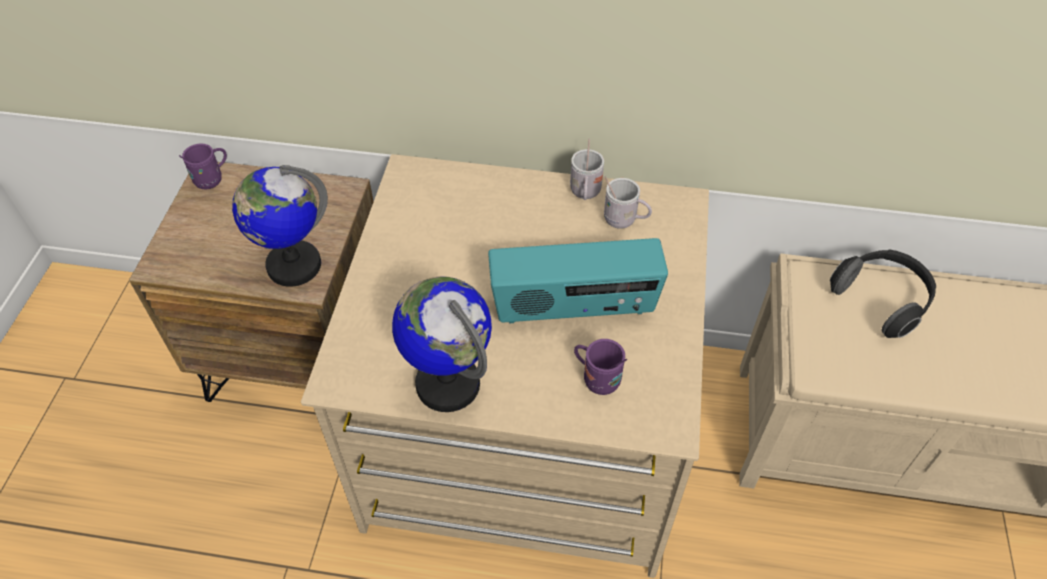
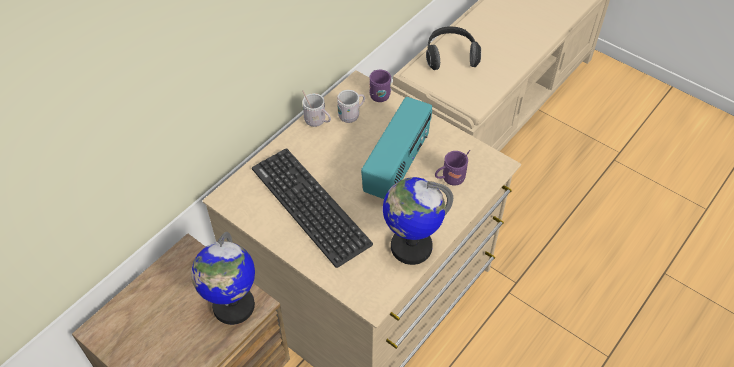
camera: 60 degrees left, 0 degrees up
(212, 179) = (104, 329): purple mug -> purple mug (378, 94)
(446, 250) = (310, 206): none -> keyboard

